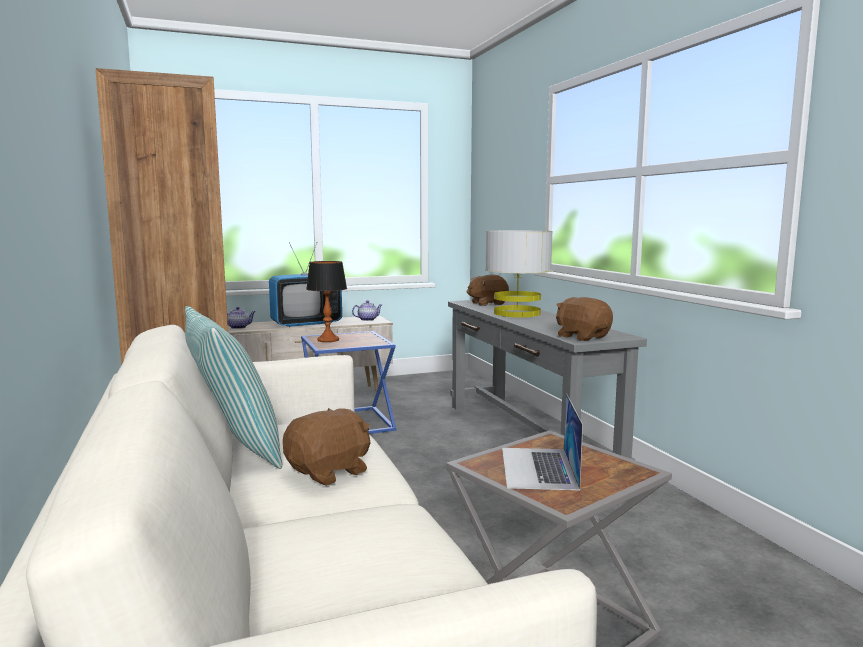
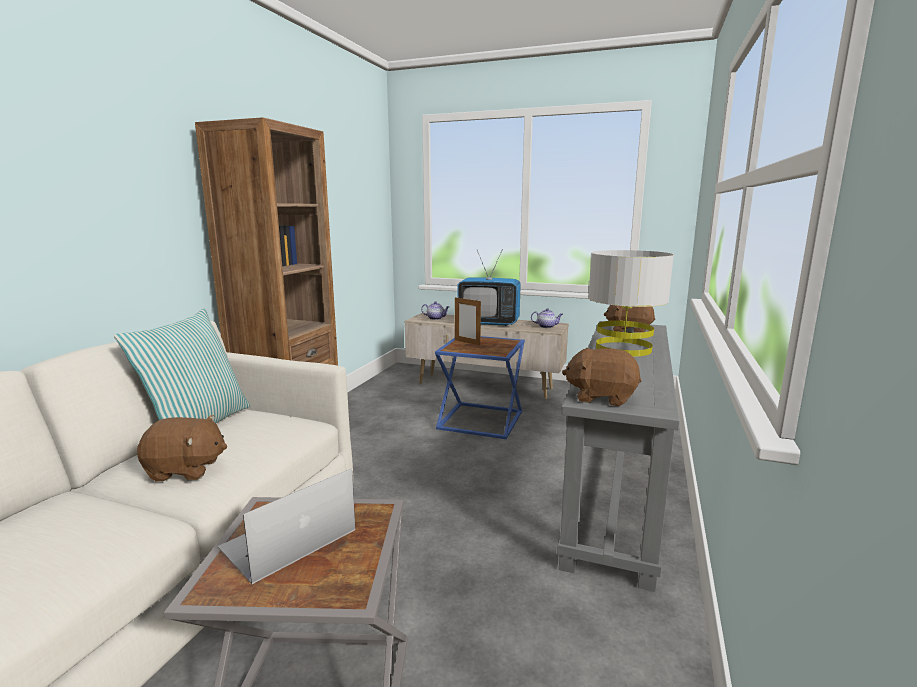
camera: 40 degrees right, 5 degrees up
(328, 340) = (467, 342): table lamp -> picture frame
(582, 337) = (601, 397): brown plush toy -> brown plush toy turned 75 degrees counterclockwise

